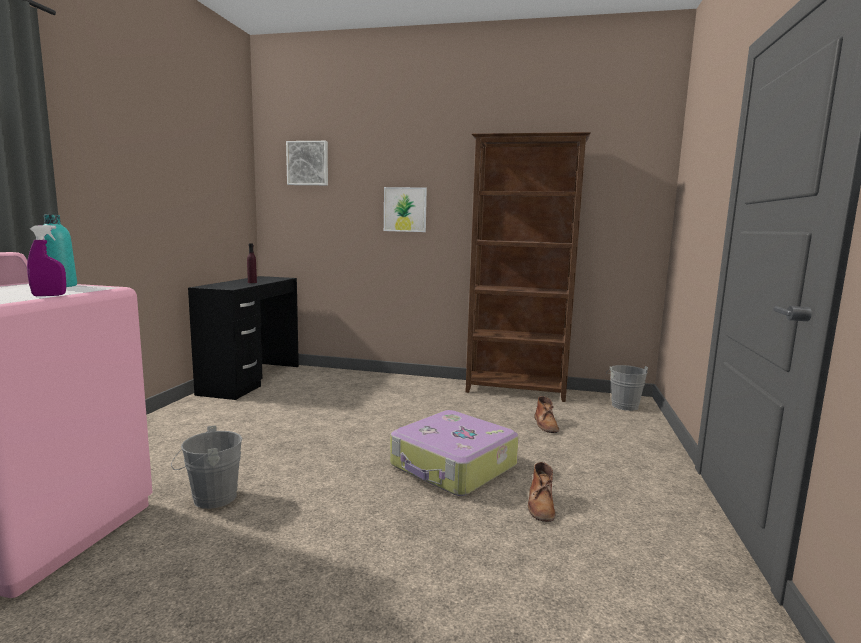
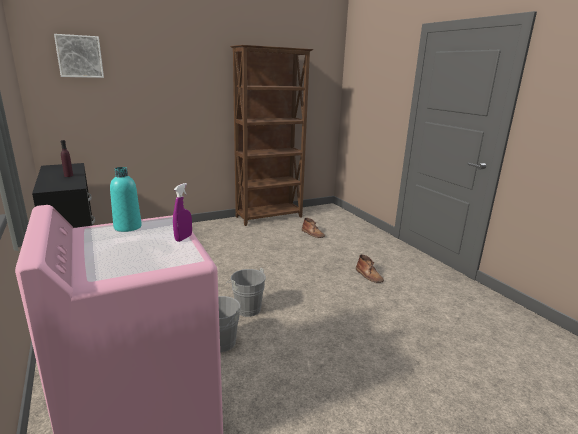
camera: 40 degrees left, 10 degrees up
(405, 209) = (177, 98): picture -> none
(453, 466) = (309, 272): suitcase -> none
(623, 405) = (328, 211): grey bucket -> grey bucket (246, 308)

